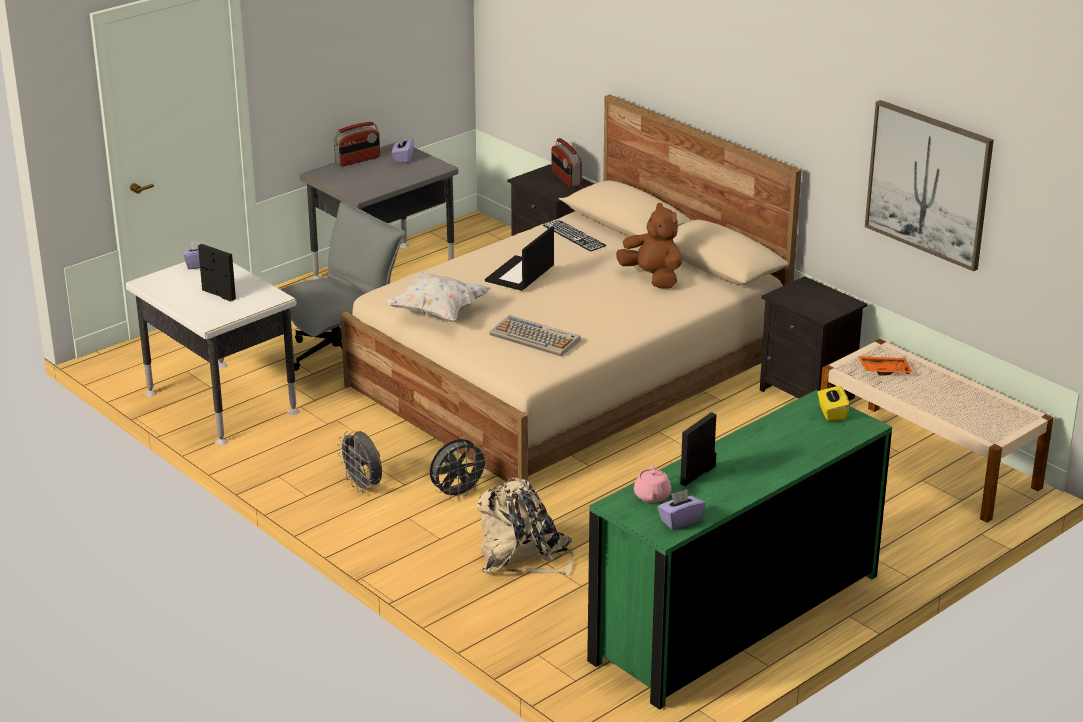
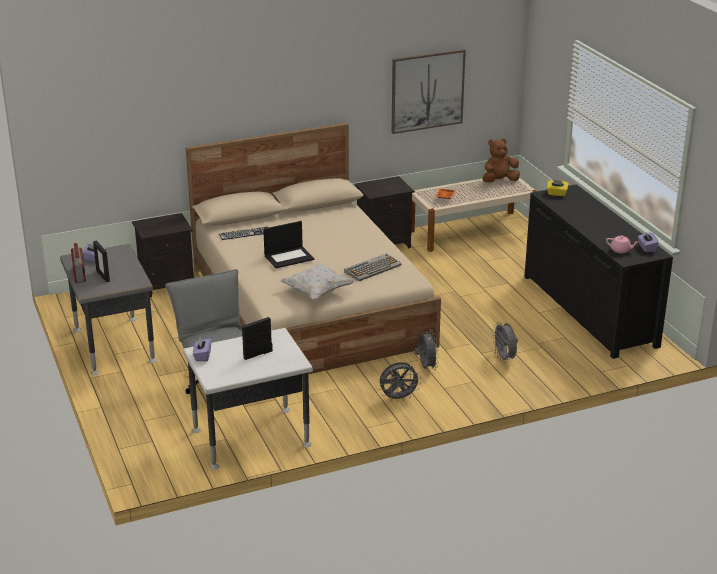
camera: 70 degrees left, 0 degrees up
(520, 274) = (289, 257): laptop -> laptop turned 75 degrees counterclockwise
(523, 556) = (504, 358): beige backpack -> grey fan
(565, 179) = (161, 220): radio -> none
(652, 278) = (321, 222): brown plush toy -> brown plush toy (499, 181)
(698, 475) = (604, 235): picture frame -> picture frame (103, 276)
(734, 617) = (588, 311): green dresser -> black dresser

